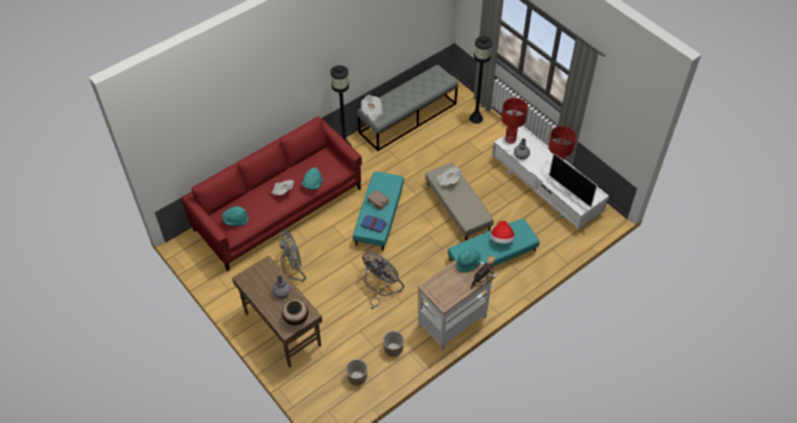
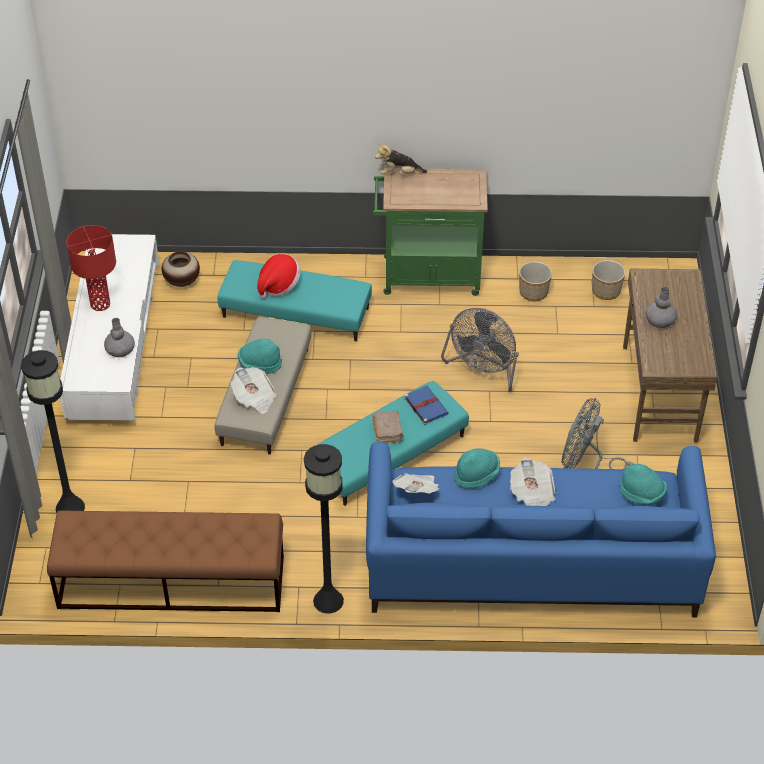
camera: 140 degrees left, 5 degrees down
(278, 209) = (531, 563): red sofa -> blue sofa
(296, 319) = (666, 281): vase -> vase (182, 281)
(372, 112) = (258, 544): newspaper -> newspaper (417, 491)
(379, 286) = (482, 366): grey fan -> grey fan turned 45 degrees counterclockwise
(408, 118) = (171, 582): grey bench -> brown bench
(454, 320) = (428, 276): white cart -> green cart
(468, 263) = (398, 196): turquoise hat -> turquoise hat (259, 364)
(510, 139) = (104, 379): red table lamp -> none
(570, 192) = (128, 265): television -> none

